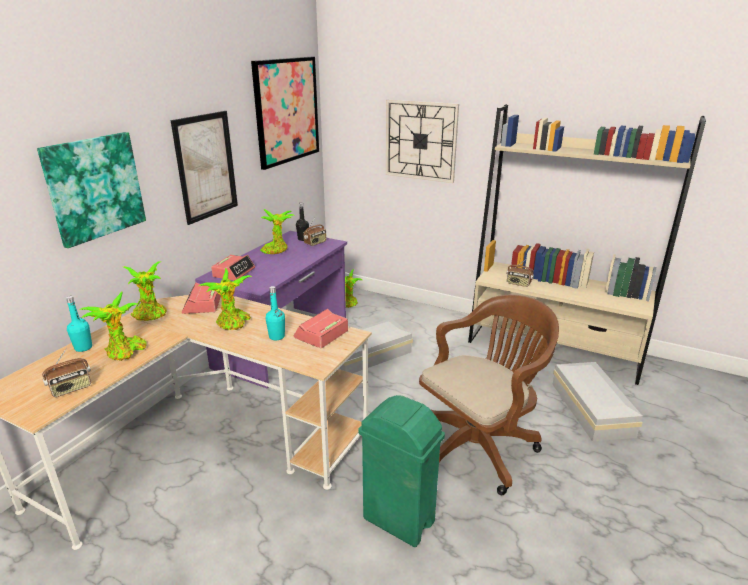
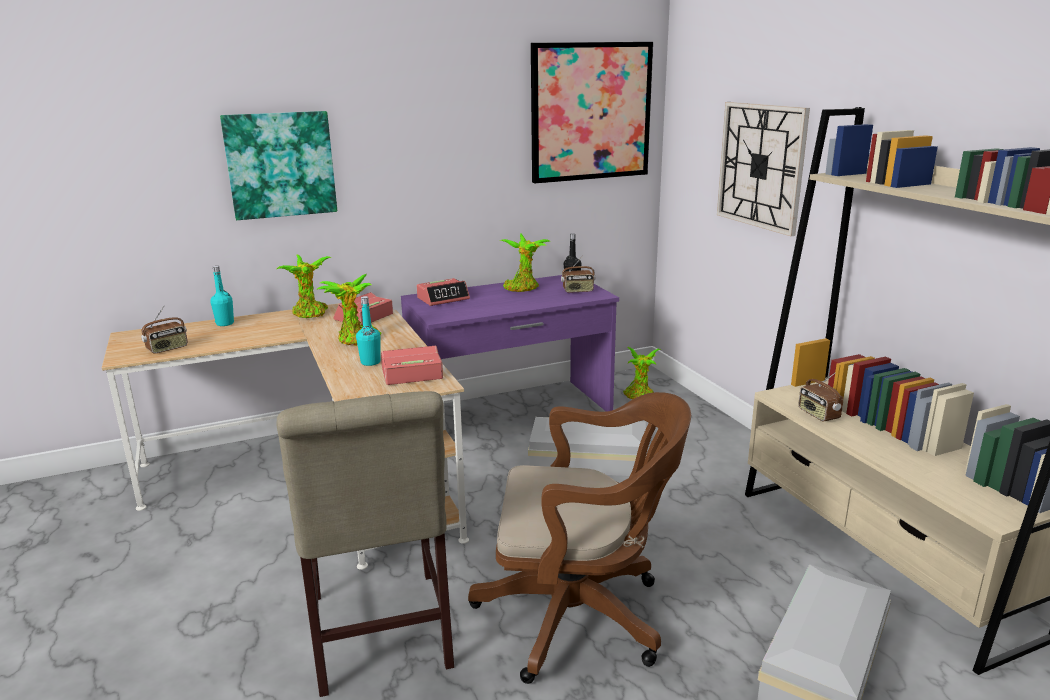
camera: 40 degrees right, 5 degrees down
(71, 389) = (167, 349): radio -> radio turned 45 degrees counterclockwise
(124, 353) = (242, 336): potted plant -> none
(206, 166) = (438, 165): picture -> none
(399, 521) = (380, 637): green trash can -> beige chair

